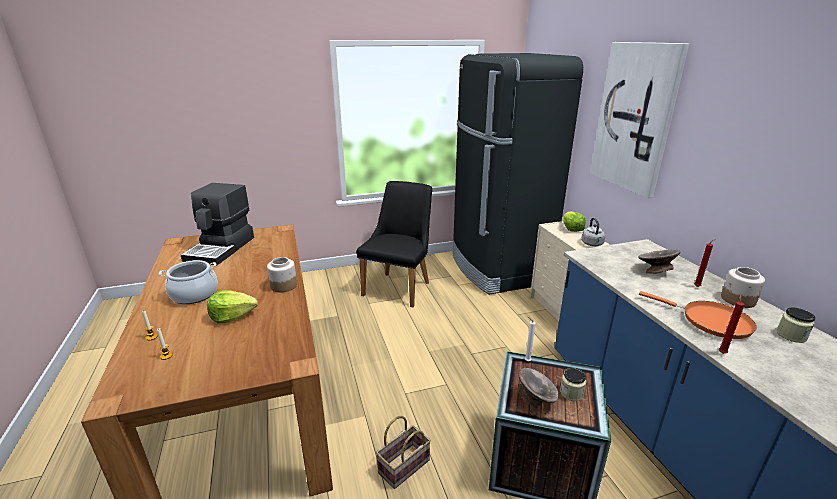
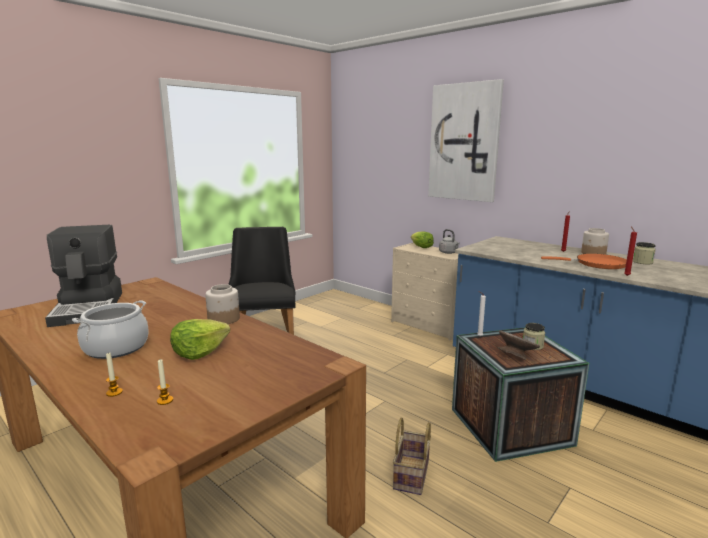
camera: 30 degrees left, 10 degrees down
(497, 269) = (344, 307): black fridge -> none
(654, 271) = (528, 249): grey bowl -> none

